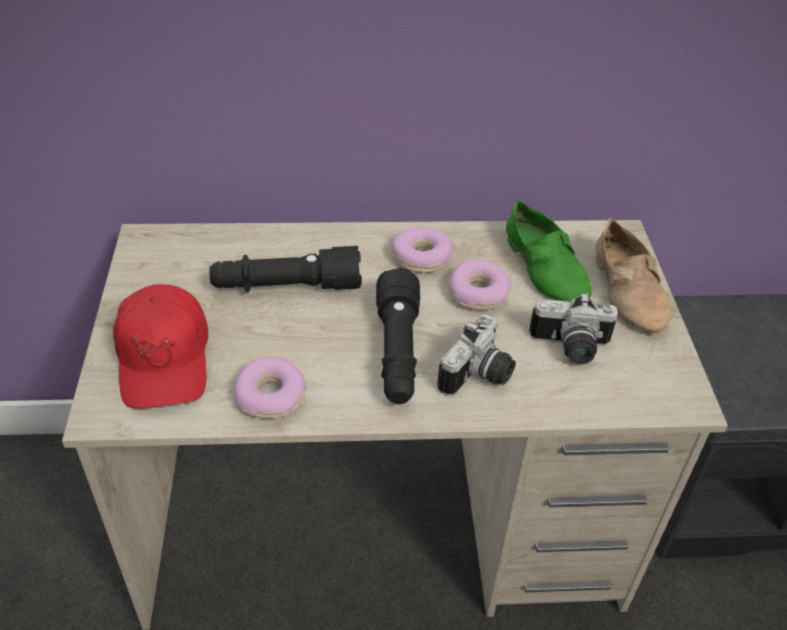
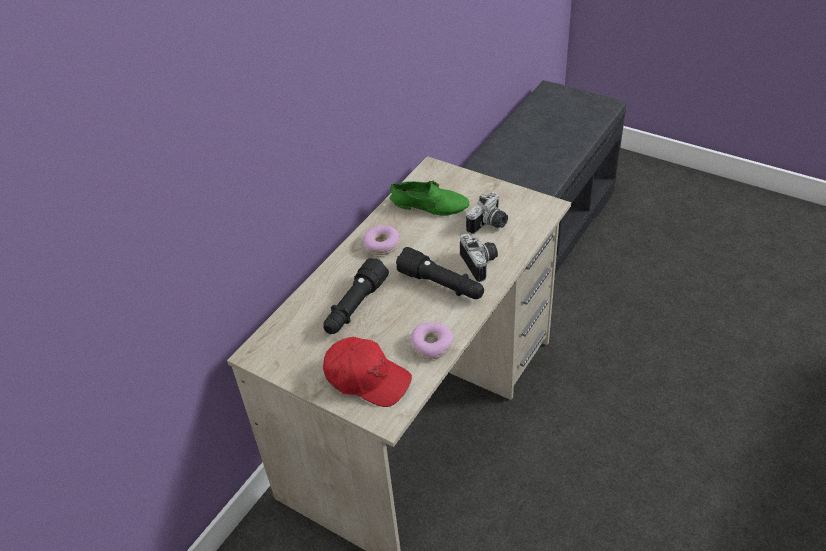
camera: 50 degrees left, 0 degrees up
(478, 293) = (426, 237): donut -> none
(630, 290) = (470, 186): beige shoe -> none

